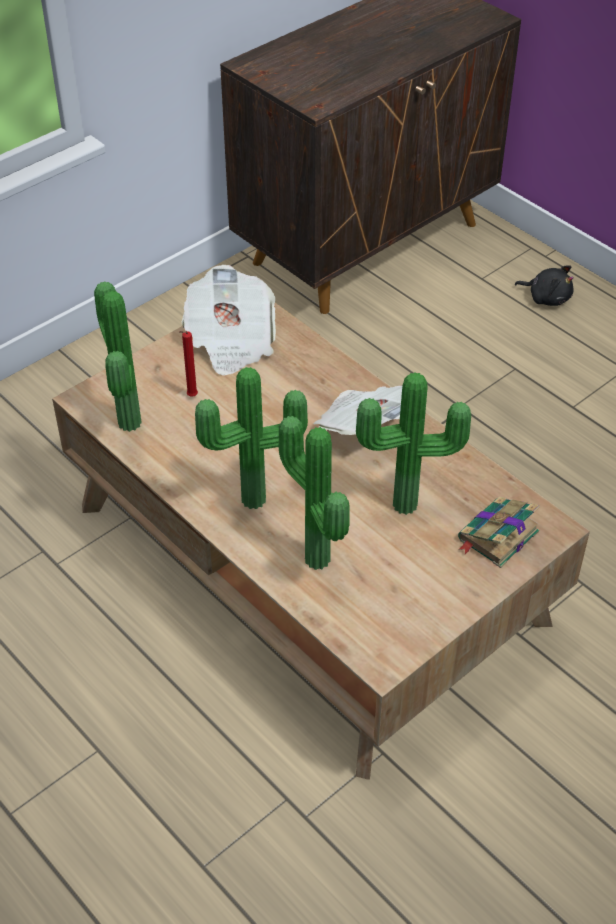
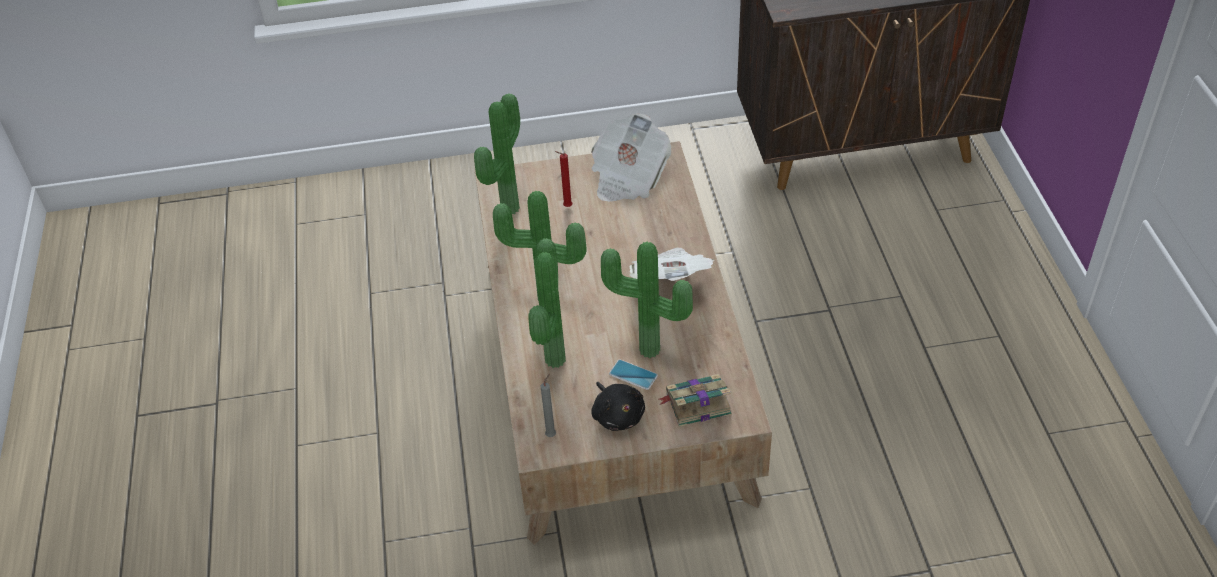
camera: 35 degrees right, 0 degrees up
(381, 638) = (552, 434): none -> grey candle
(411, 538) = (633, 375): none -> phone
(547, 298) = (981, 248): black plush toy -> black plush toy (618, 415)

